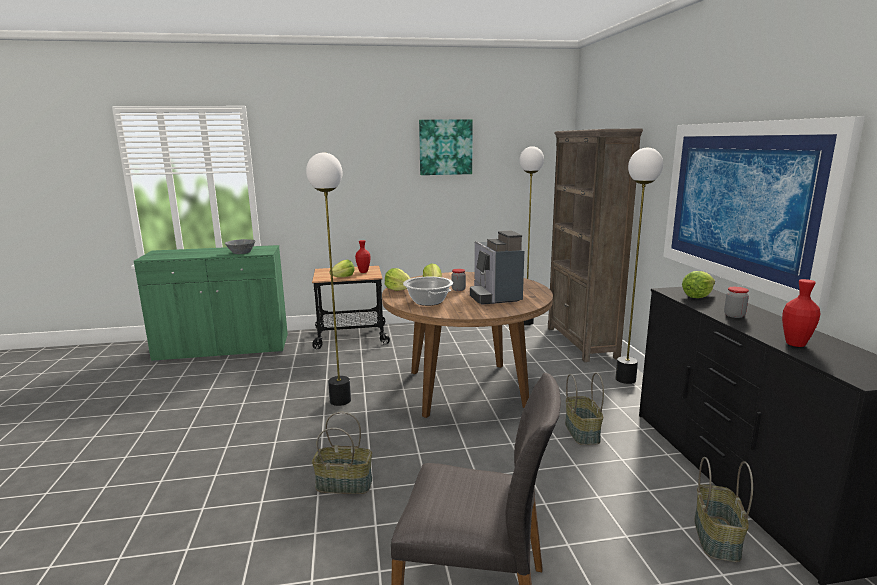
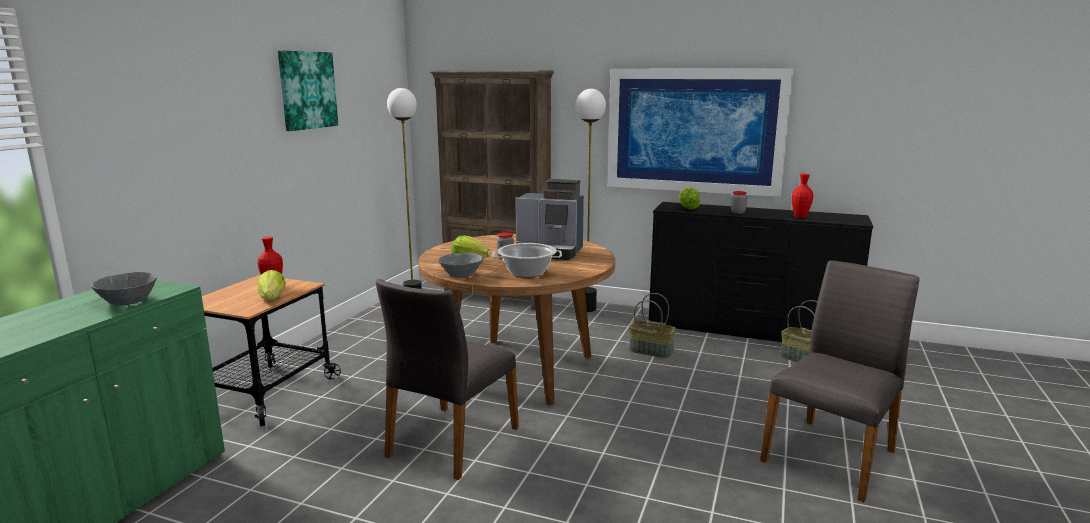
camera: 60 degrees left, 0 degrees up
(340, 400) = (451, 442): floor lamp -> grey chair
(345, 484) = (639, 477): basket -> none
(399, 290) = (461, 275): lettuce -> grey bowl

